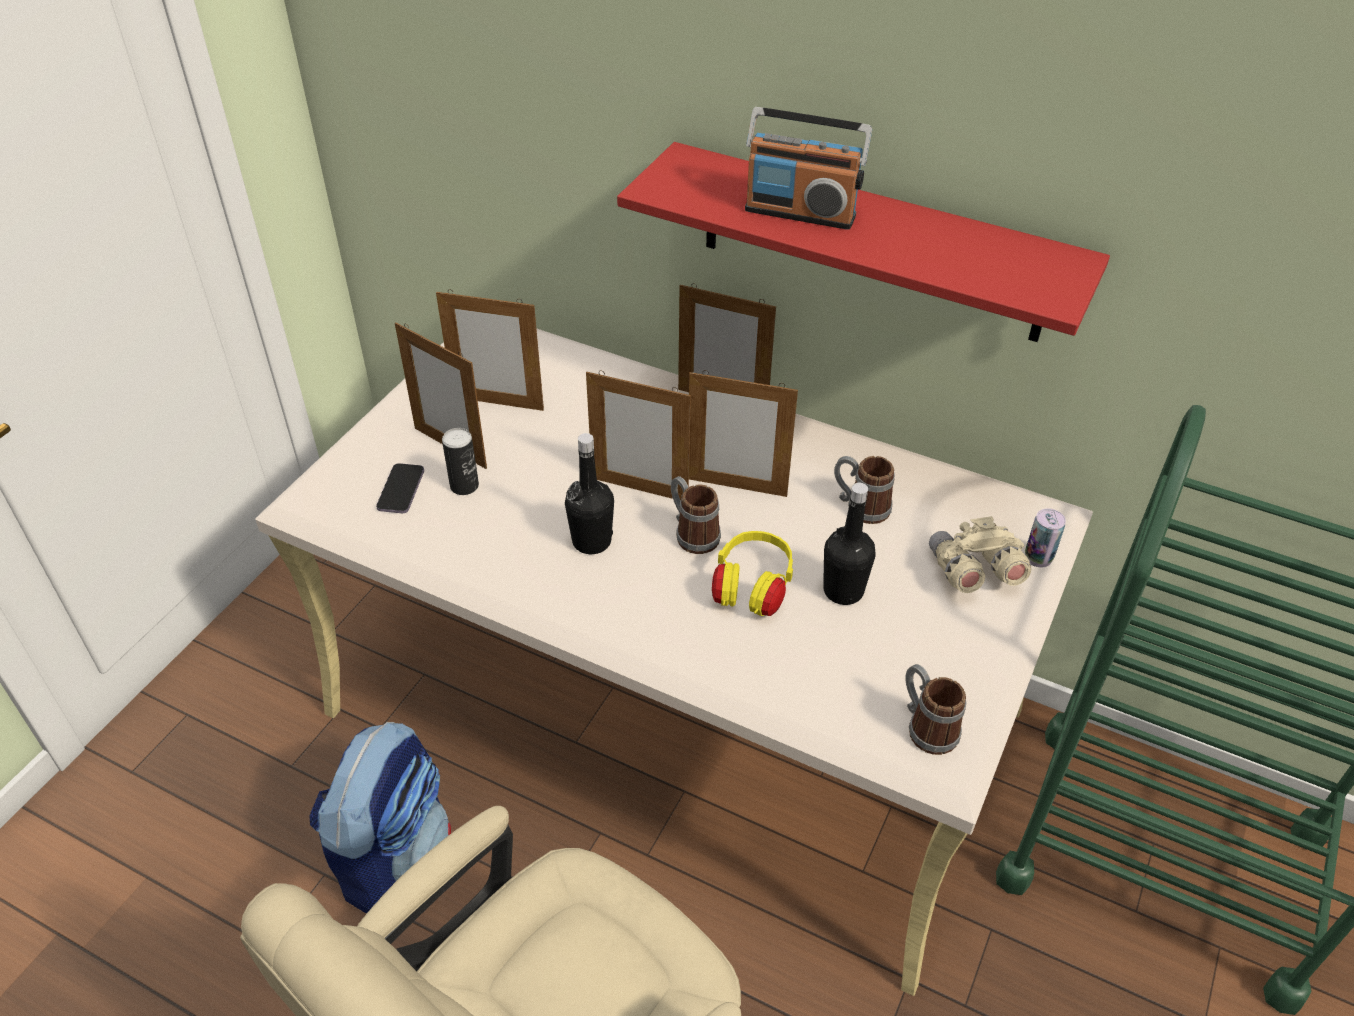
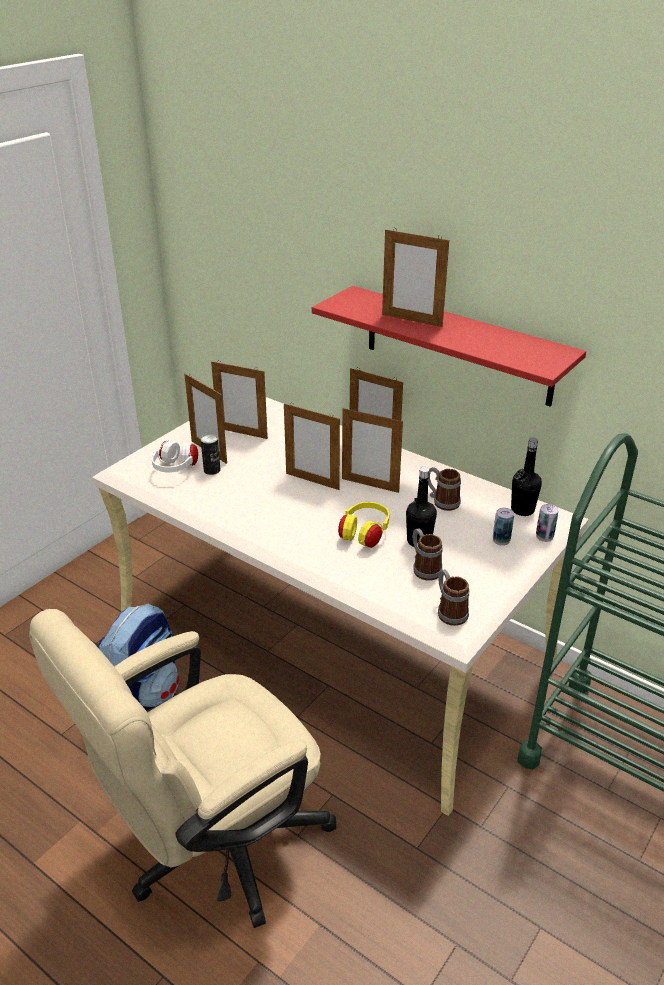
camera: 10 degrees right, 10 degrees down
(401, 490) = (176, 469): phone -> white headphones
(591, 541) = (277, 503): black bottle -> black bottle (522, 510)
(692, 533) = (337, 505): mug -> mug (424, 568)
(800, 212) = (412, 320): radio -> picture frame
(973, 573) = (501, 540): beige binoculars -> can

